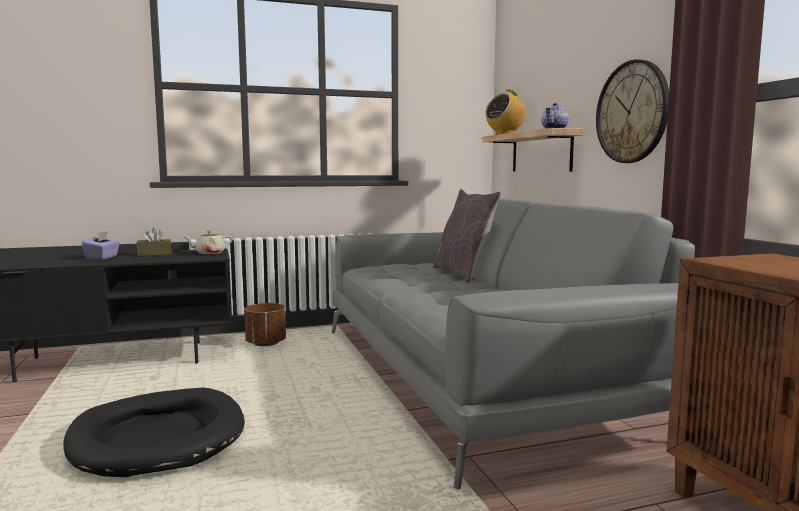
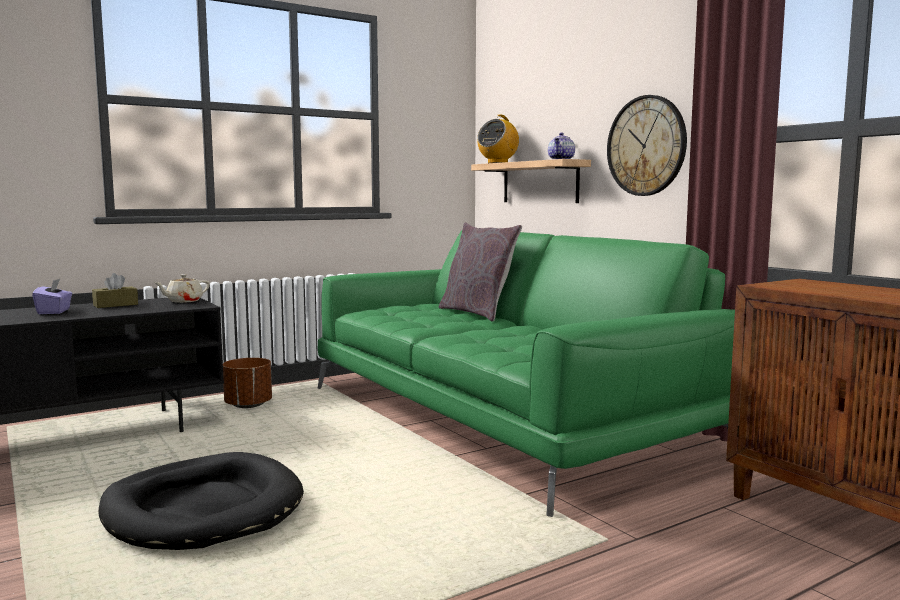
camera: 15 degrees left, 0 degrees up
(472, 376) = (500, 419): grey sofa -> green sofa

